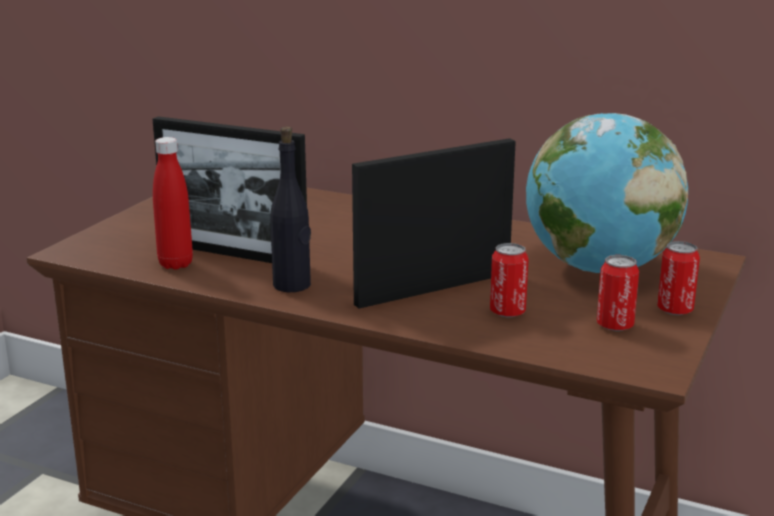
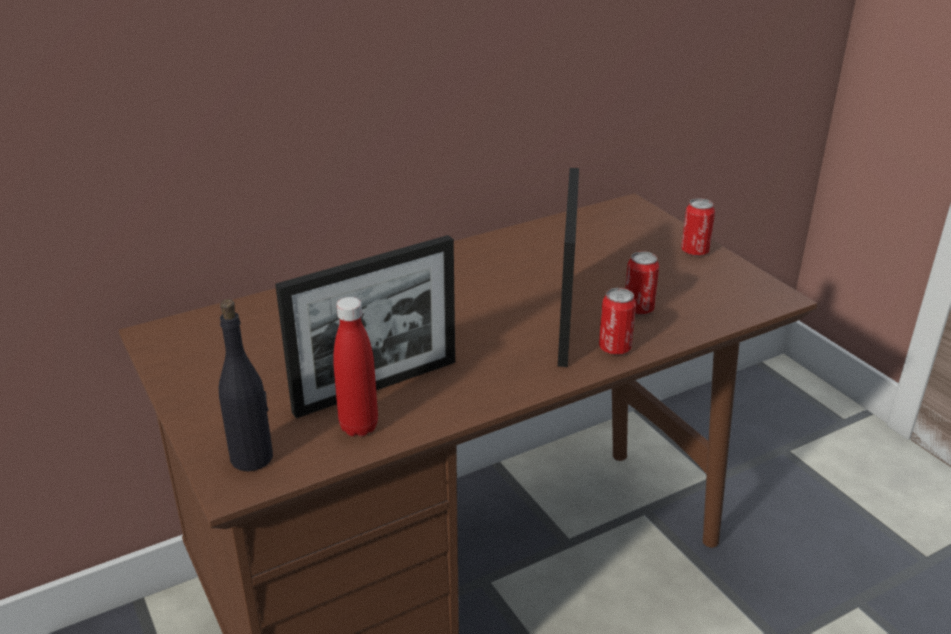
camera: 55 degrees left, 10 degrees up
(292, 285) = (485, 381): black bottle -> black bottle (252, 457)
(598, 269) = (600, 246): globe -> none
(615, 325) = (699, 281): can -> can (615, 348)

